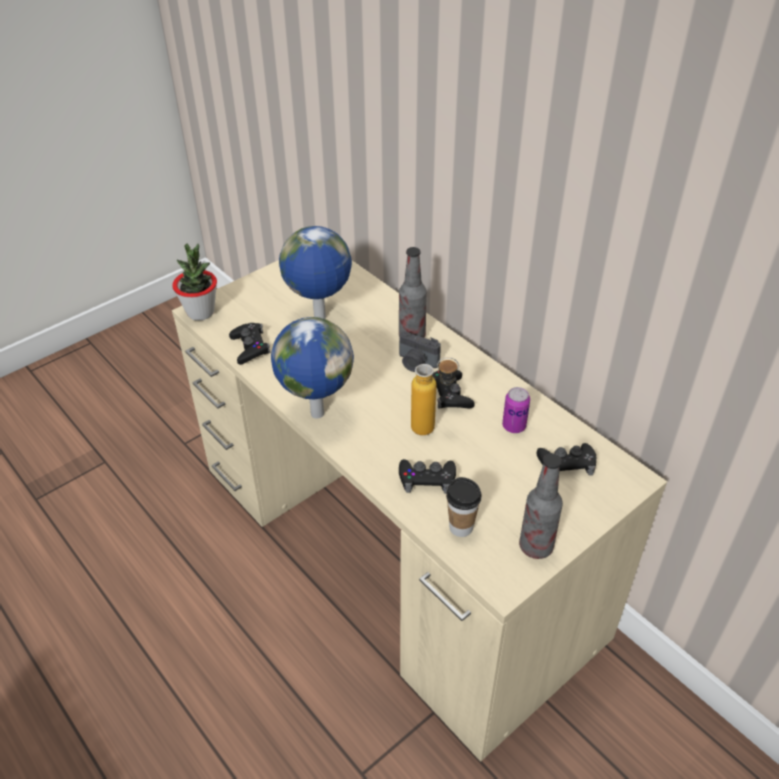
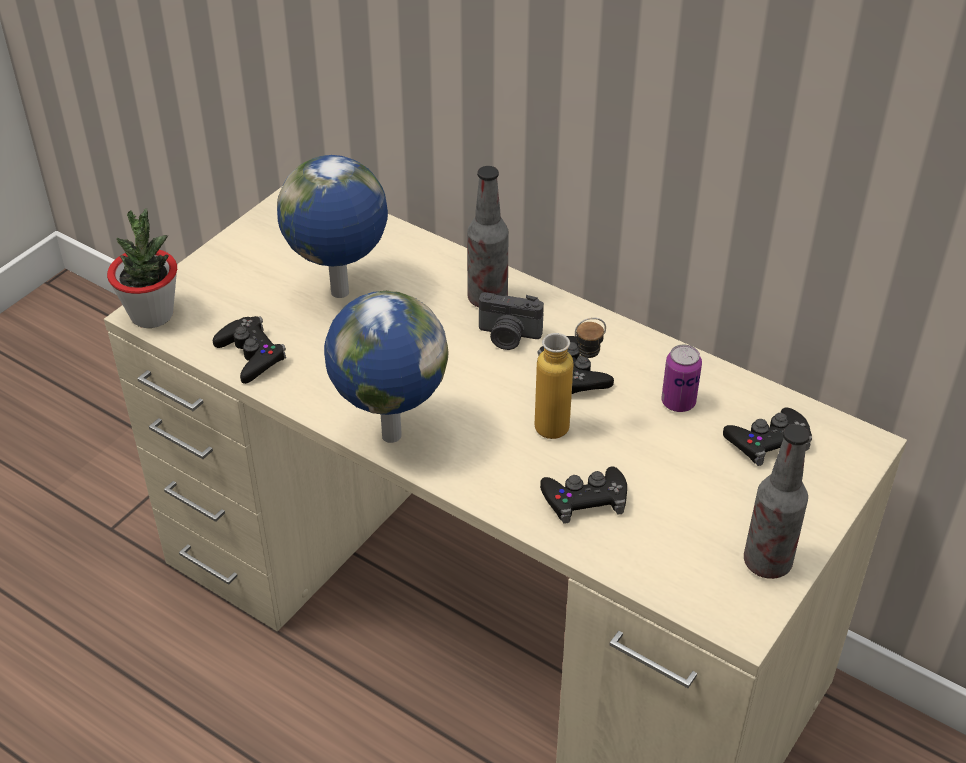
camera: 15 degrees left, 0 degrees up
(461, 527) = (656, 557): cup -> none

